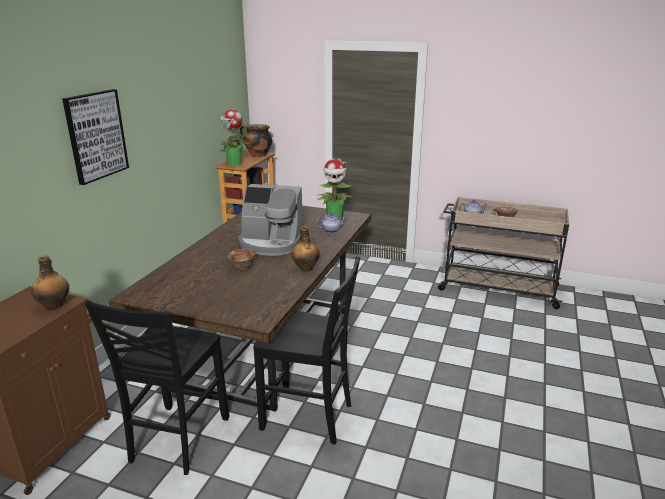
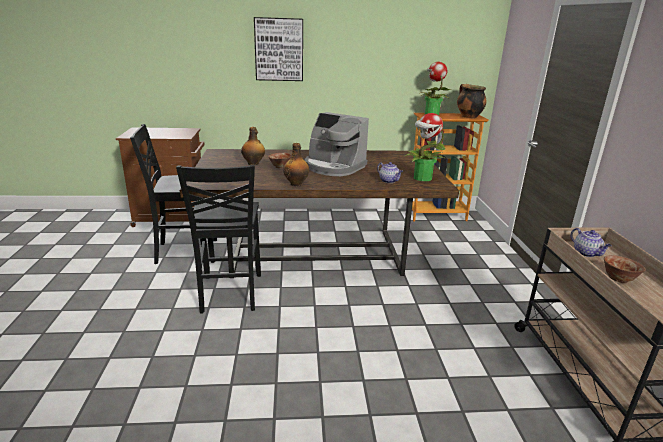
camera: 65 degrees right, 0 degrees up
(55, 306) = (178, 135): bottle -> bottle (253, 163)
(271, 243) = (333, 167): coffee machine -> coffee machine turned 45 degrees counterclockwise

